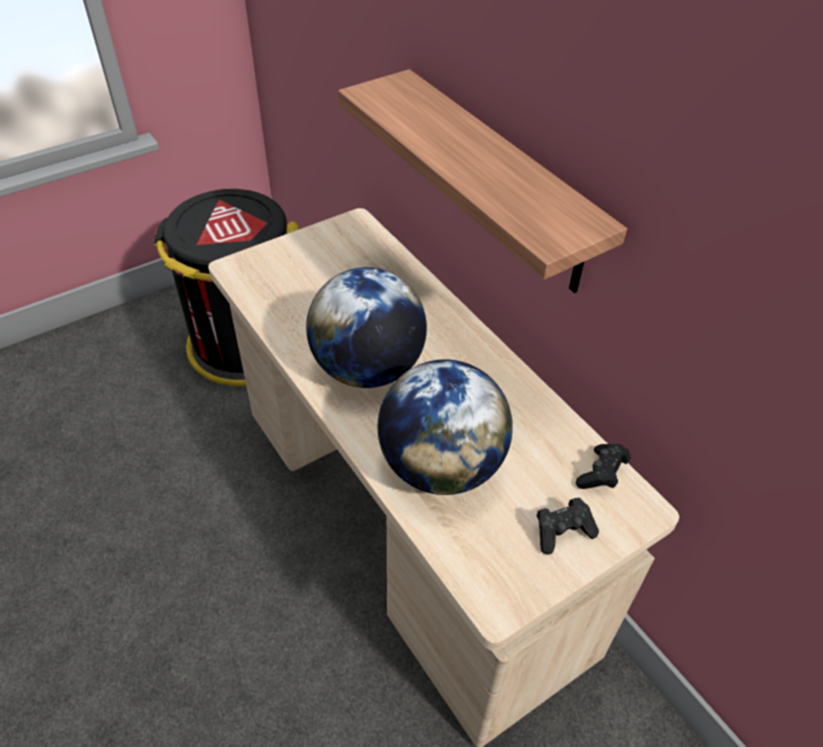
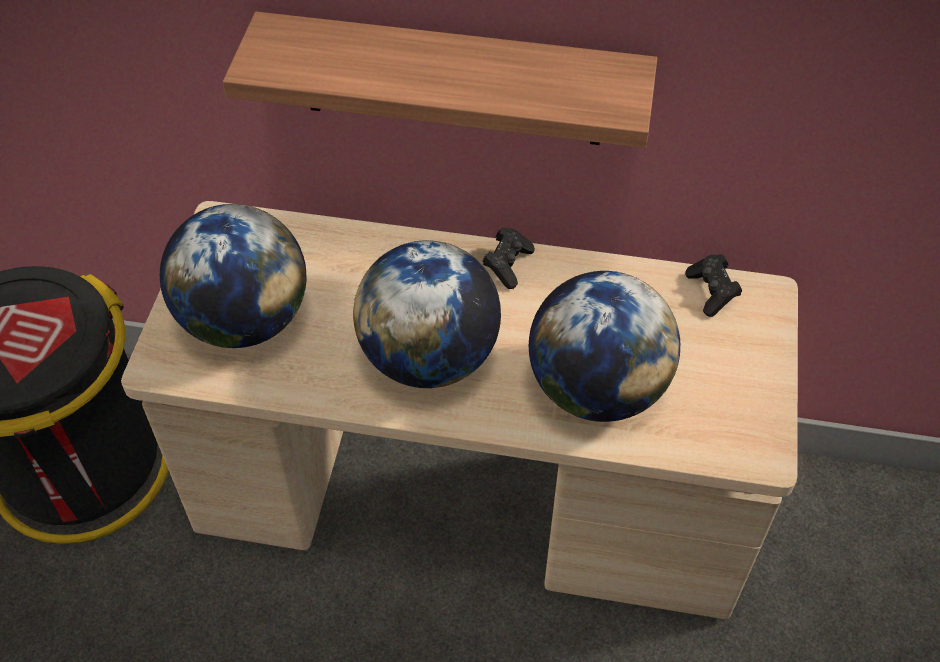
camera: 45 degrees left, 5 degrees up
(302, 277) = (245, 320): none -> globe
(562, 532) = (740, 361): black game controller -> black game controller (507, 265)

